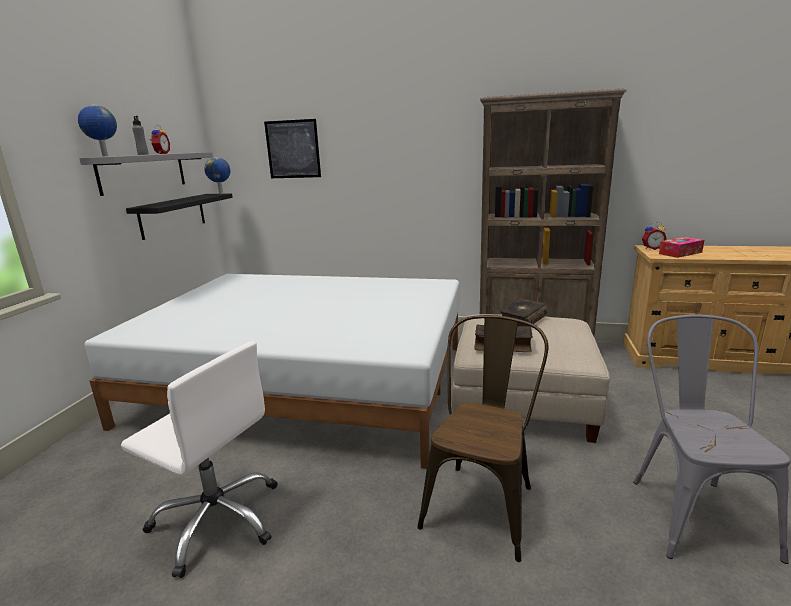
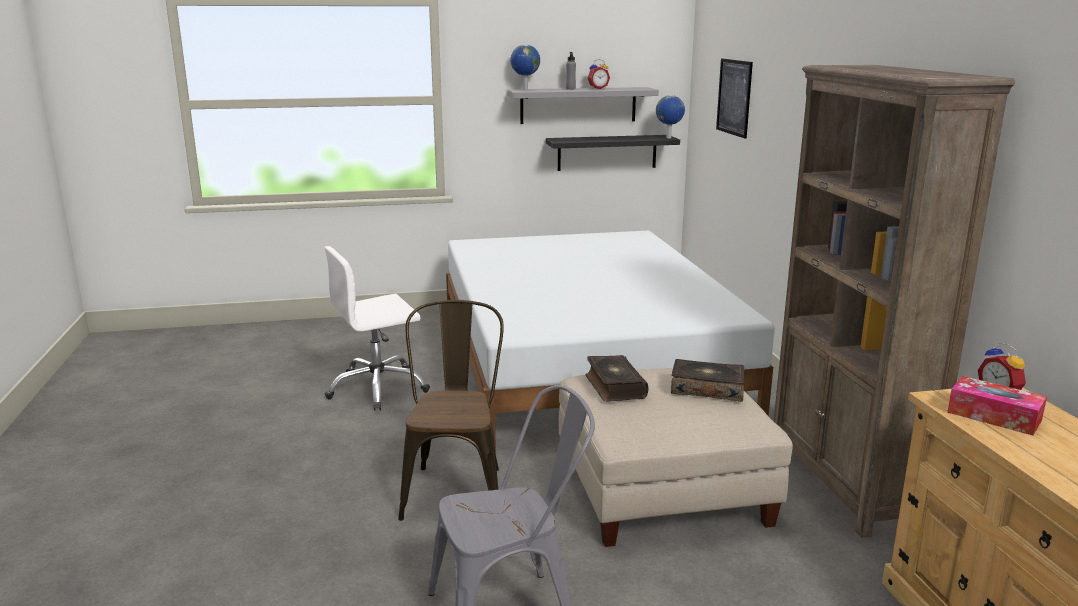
camera: 65 degrees right, 0 degrees up
(217, 519) = (378, 388): white office chair -> white office chair turned 60 degrees clockwise
(483, 501) = (456, 487): brown chair -> brown chair turned 90 degrees counterclockwise

